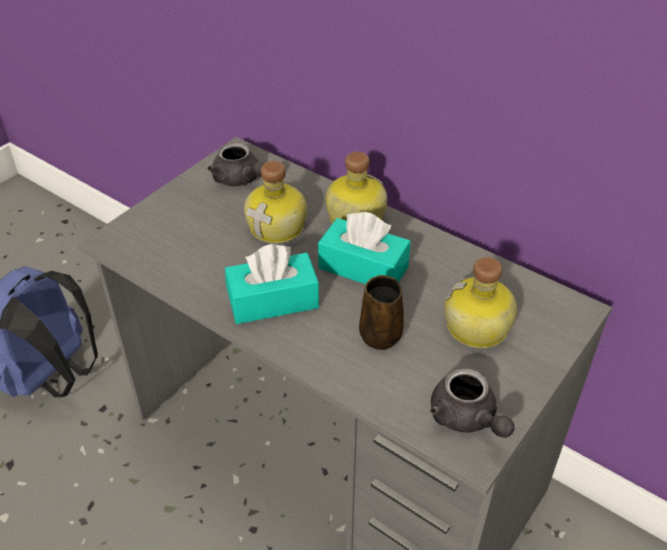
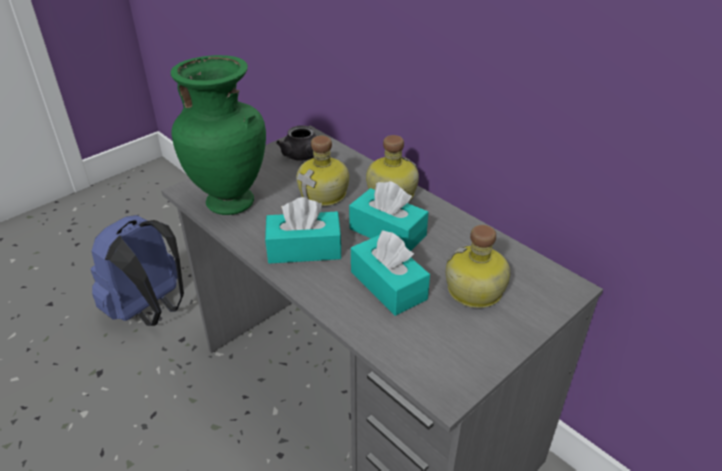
camera: 10 degrees right, 5 degrees down
(168, 250) = (231, 202): none -> green vase
(380, 333) = (388, 285): brown mug -> turquoise tissue box
(467, 419) = (446, 364): grey teapot -> none

